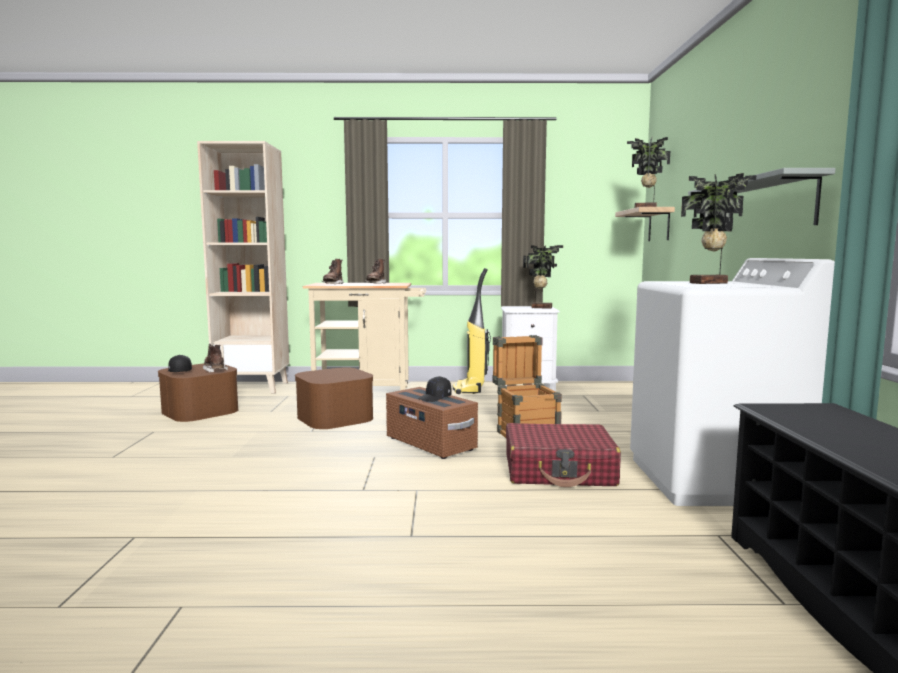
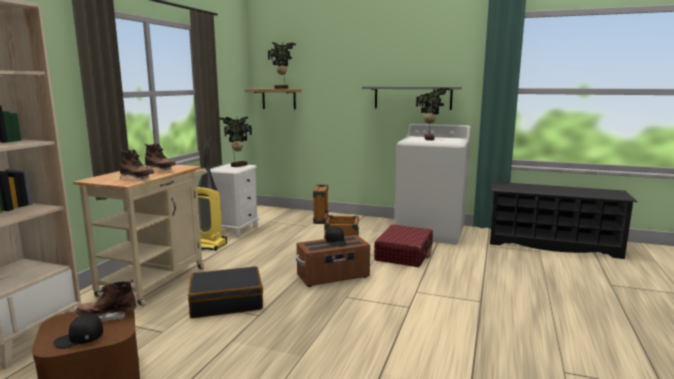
camera: 70 degrees left, 5 degrees up
(334, 417) = (226, 302): brown storage box -> black suitcase

